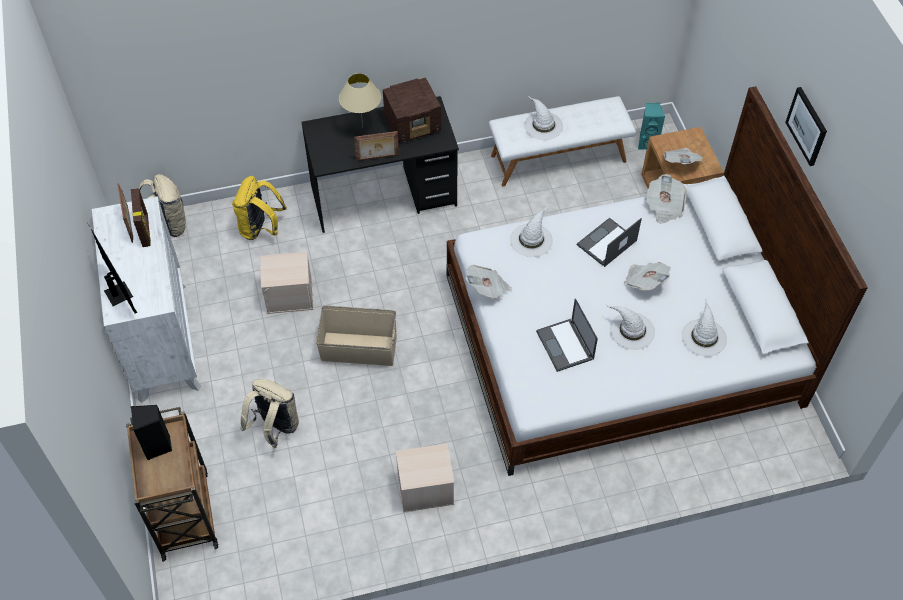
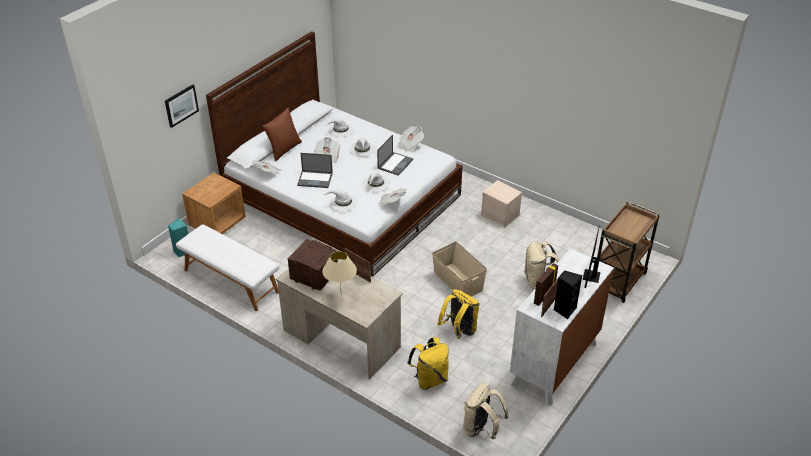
camera: 130 degrees left, 15 degrees down
(158, 446) = (627, 231): black speaker -> black speaker (564, 310)
(290, 295) = (459, 331): beige storage box -> yellow backpack
(383, 196) = (341, 338): black desk -> beige desk
(543, 125) = (237, 257): white hat -> white hat (376, 183)
(681, 163) = (221, 188): newspaper -> newspaper (409, 145)
(705, 250) = (284, 150): none -> brown pillow
(807, 126) = (241, 50): picture -> picture (181, 105)

